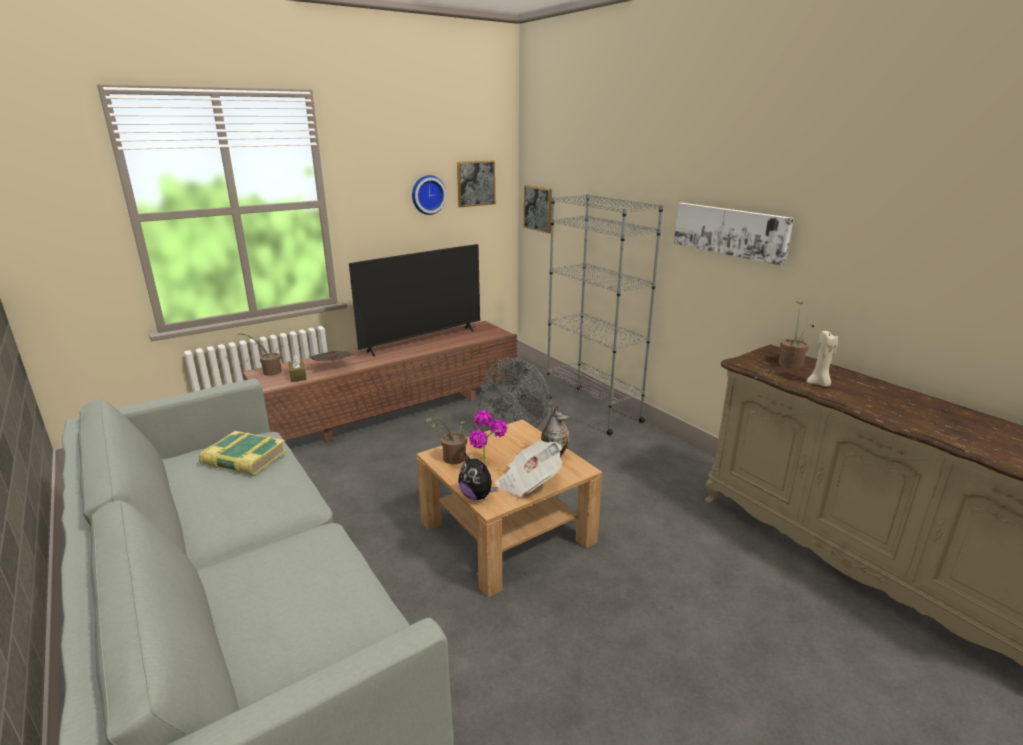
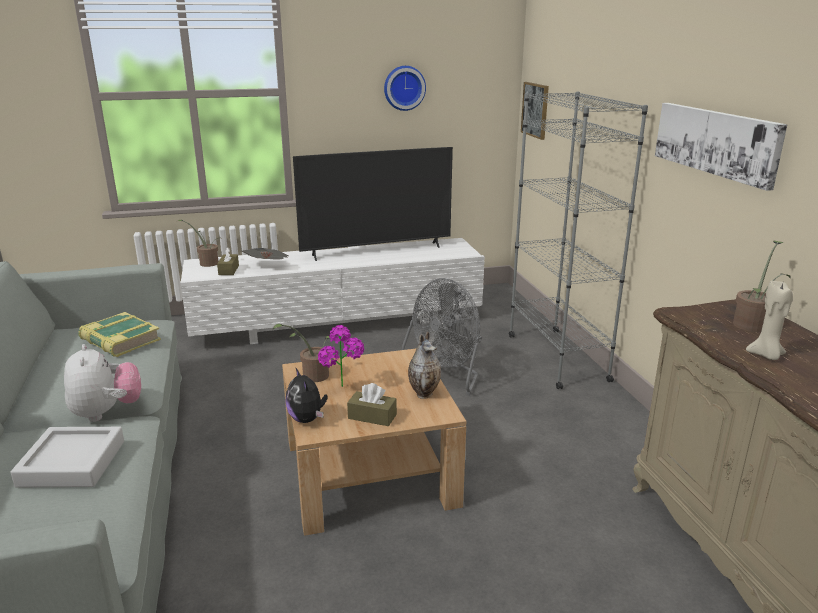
camera: 20 degrees right, 0 degrees up
(286, 529) = (107, 412): none -> plush toy
(297, 582) = (72, 463): none -> grey tray
(394, 409) = (337, 322): brown tv stand -> white tv stand
(476, 183) = (465, 77): picture -> none
(528, 483) = (372, 416): newspaper -> brown tissue box

